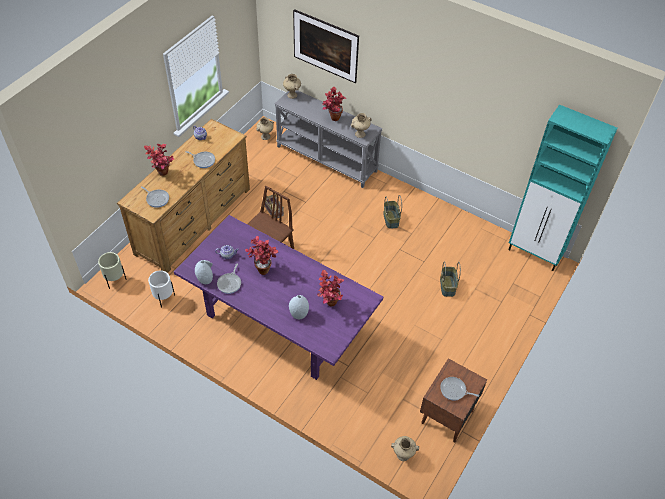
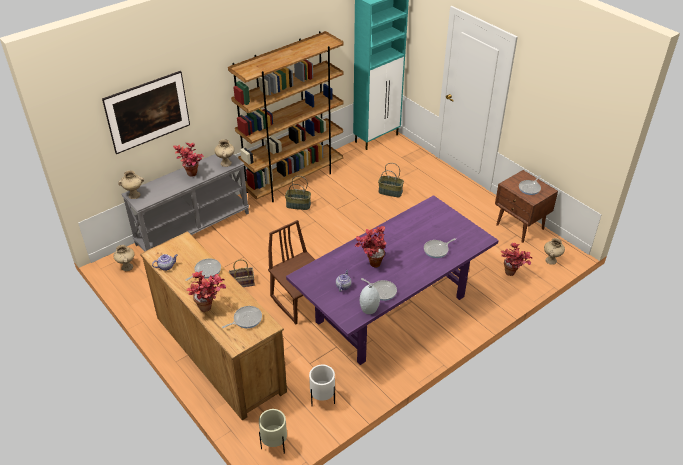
camera: 70 degrees left, 10 degrees down
(299, 314) = (437, 250): grey vase -> frying pan
(329, 305) = (433, 229): potted plant -> potted plant (512, 275)
(426, 206) = (294, 180): none -> brown bookcase

